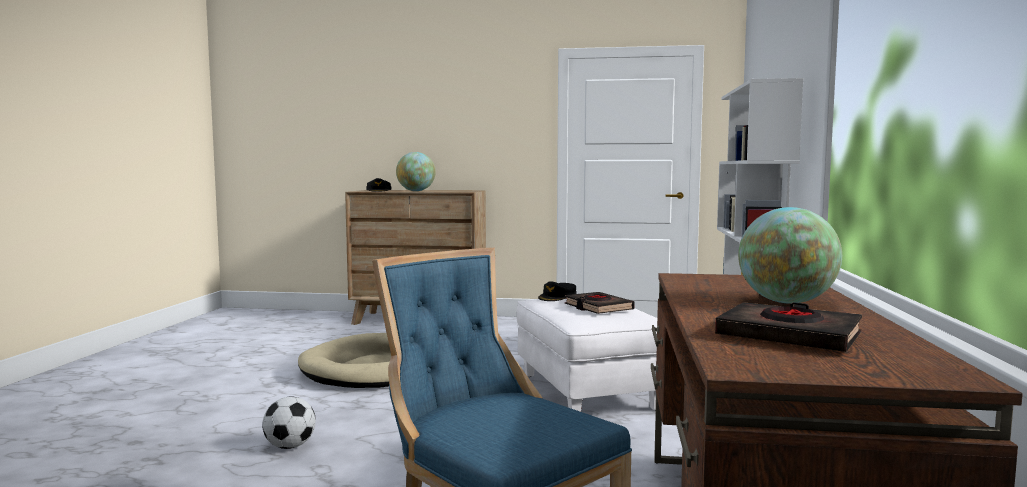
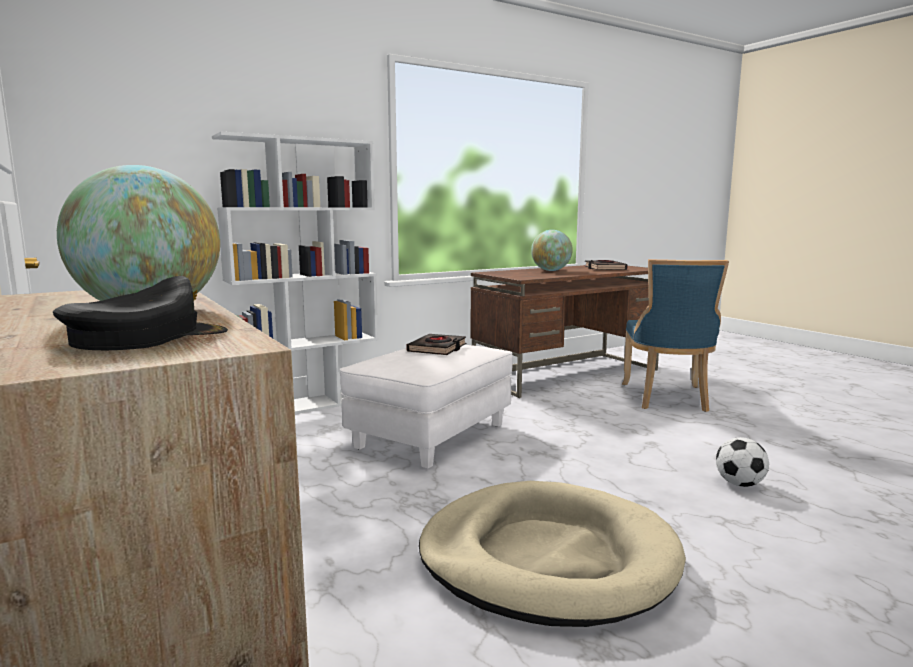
camera: 130 degrees left, 5 degrees up
(558, 297) = (415, 364): black cap -> none

